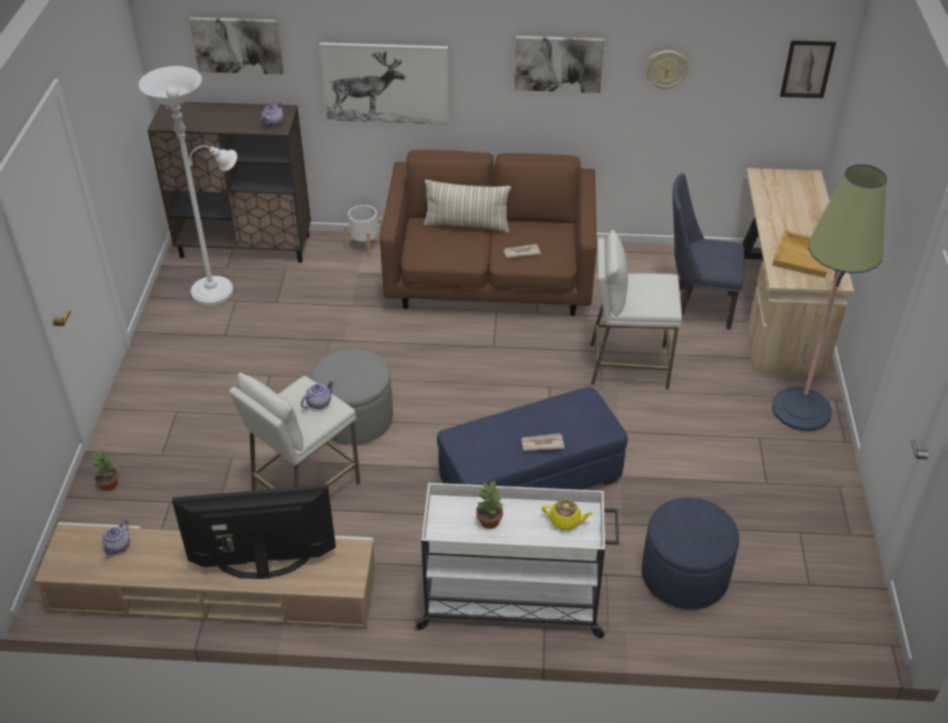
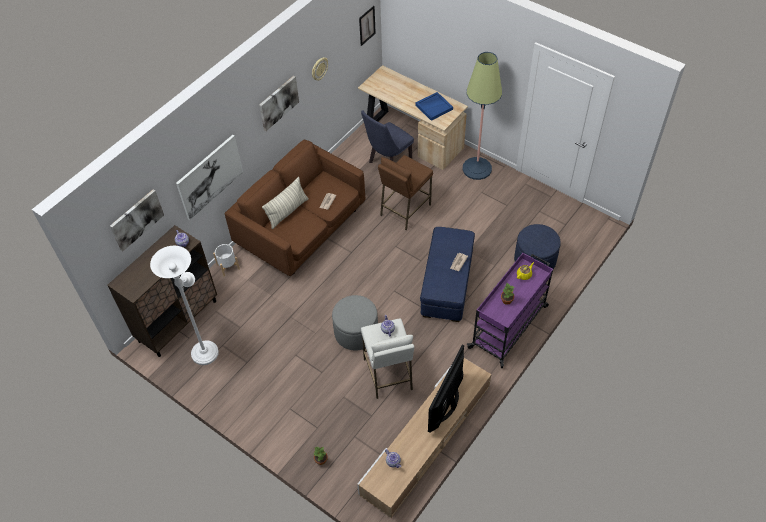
camera: 55 degrees left, 10 degrees up
(513, 601) = (509, 326): white cart -> purple cart
(628, 366) = (405, 210): white stool -> brown stool
(804, 256) = (434, 107): beige tray -> blue tray

